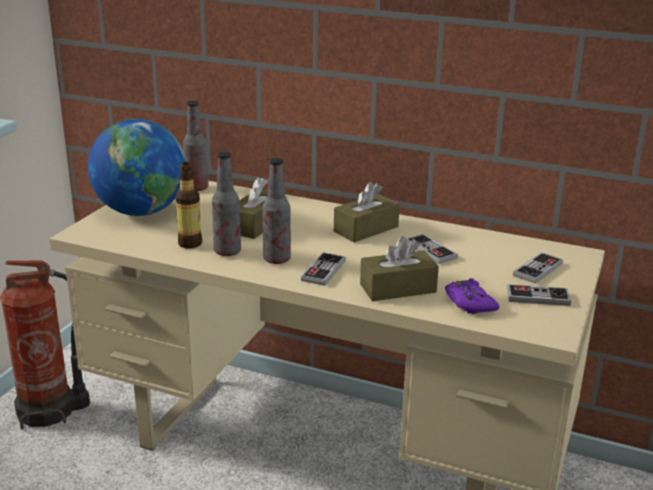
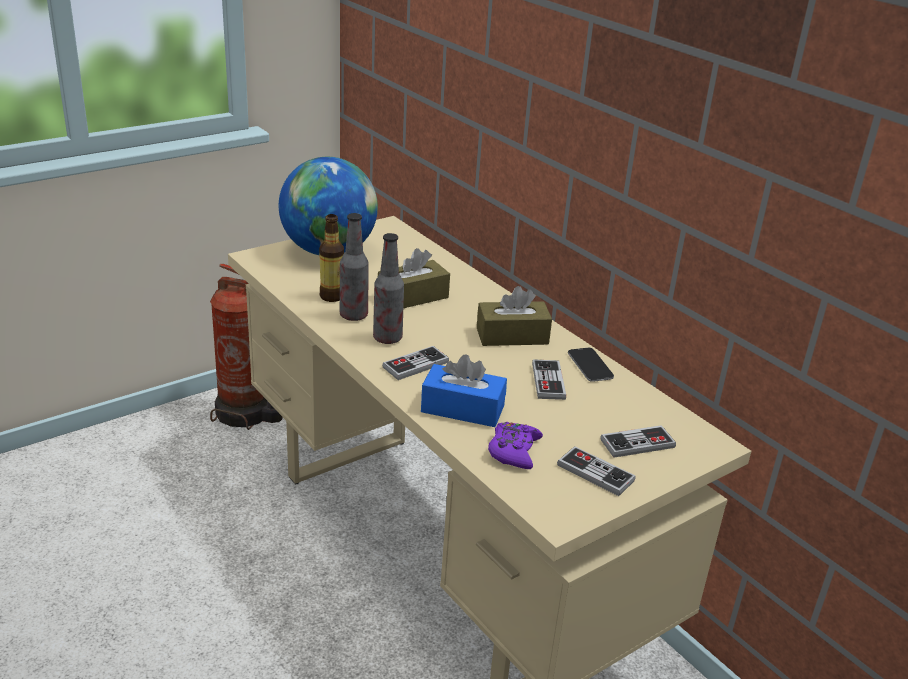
camera: 30 degrees right, 5 degrees up
(197, 188) = (405, 242): bottle -> none
(398, 288) = (462, 409): brown tissue box -> blue tissue box
(443, 232) = (590, 366): none -> phone

